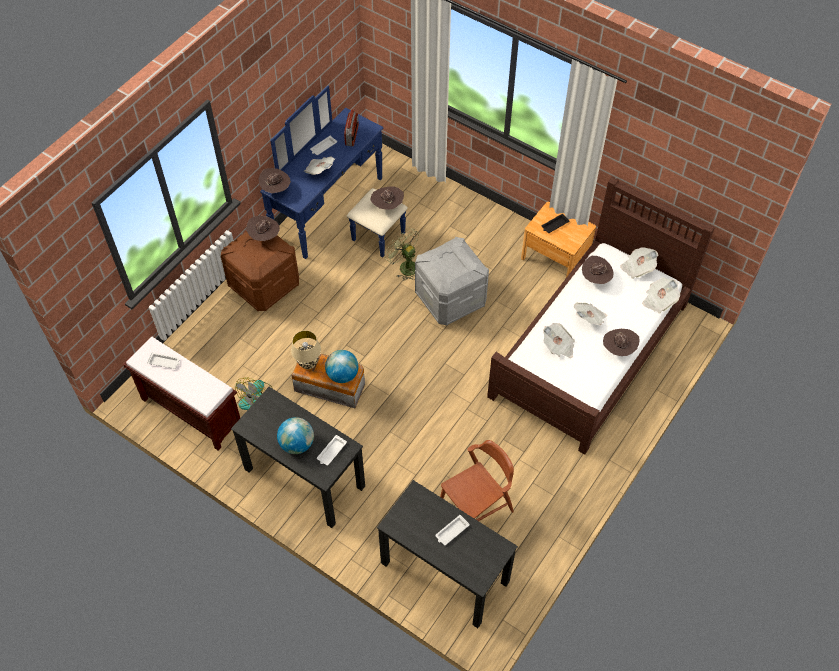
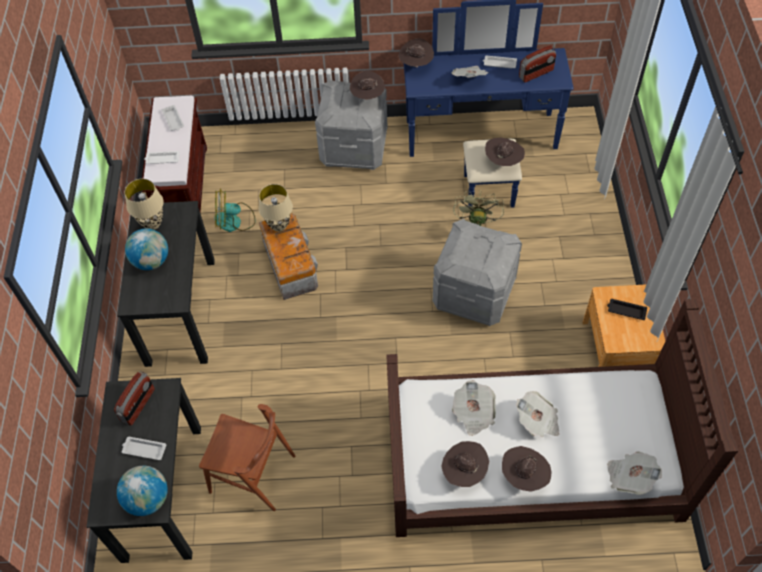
camera: 55 degrees right, 0 degrees up
(263, 425) = (153, 224): none -> beige table lamp
(264, 285) = (354, 148): brown storage box -> grey storage box
(331, 452) = (162, 292): white tray -> white tray (162, 159)
(342, 375) = (289, 258): globe -> globe (148, 499)
(414, 516) = (138, 405): none -> radio
(595, 278) = (596, 393): brown hat -> brown hat (464, 471)
(637, 267) = (653, 426): newspaper -> none

